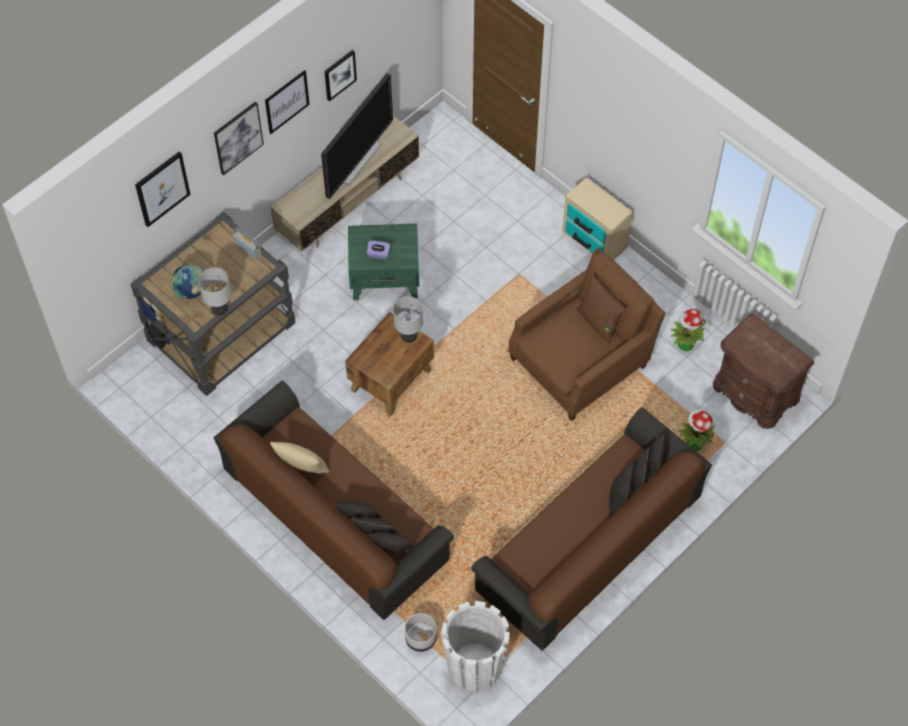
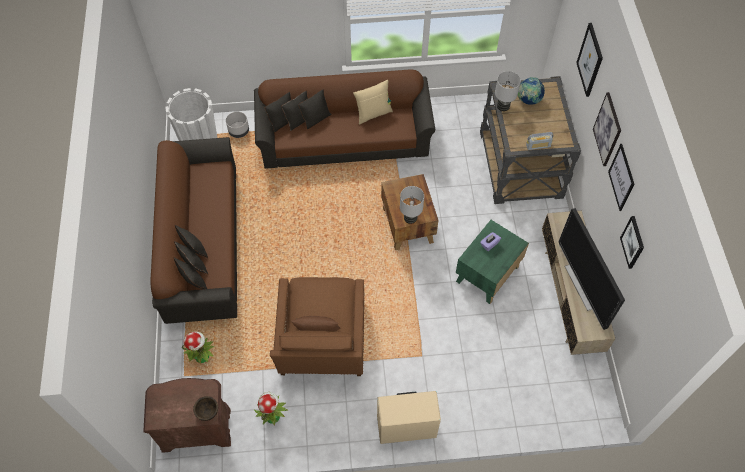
camera: 130 degrees right, 0 degrees up
(752, 328) = (207, 411): none -> brown bowl

